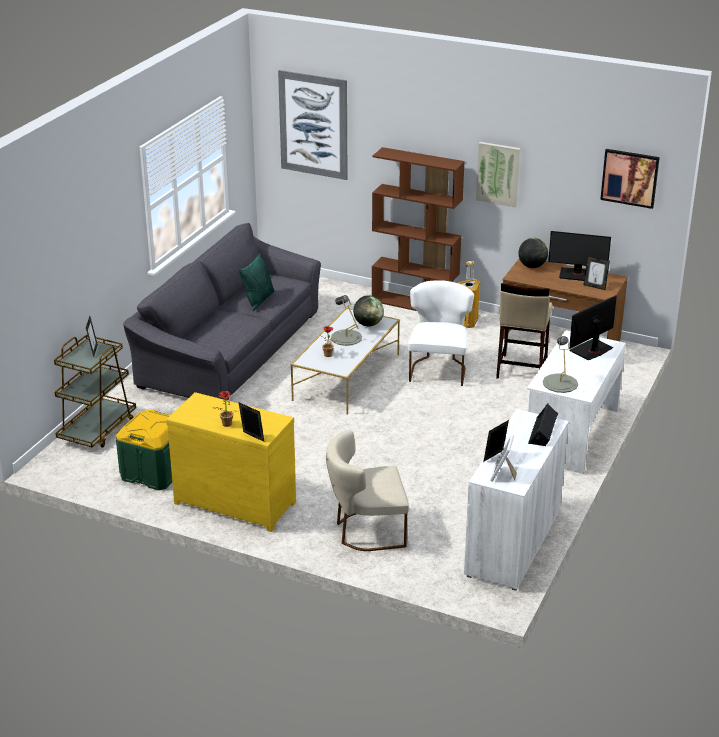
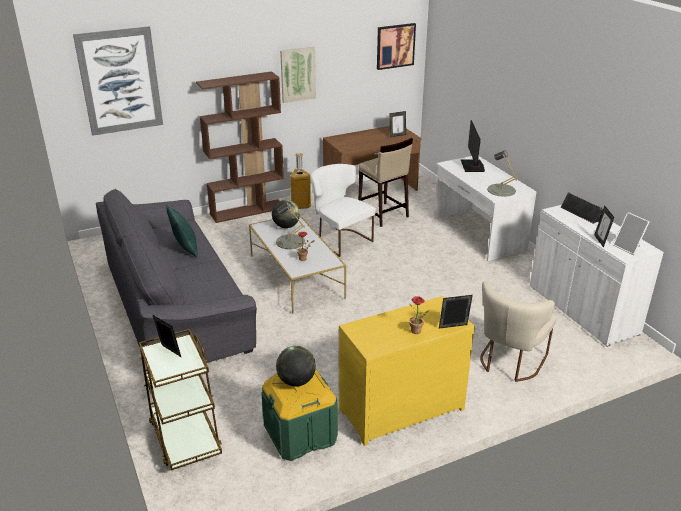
camera: 50 degrees left, 0 degrees up
(532, 266) = (342, 140): globe -> globe (296, 381)
(577, 274) = (374, 133): monitor -> none

